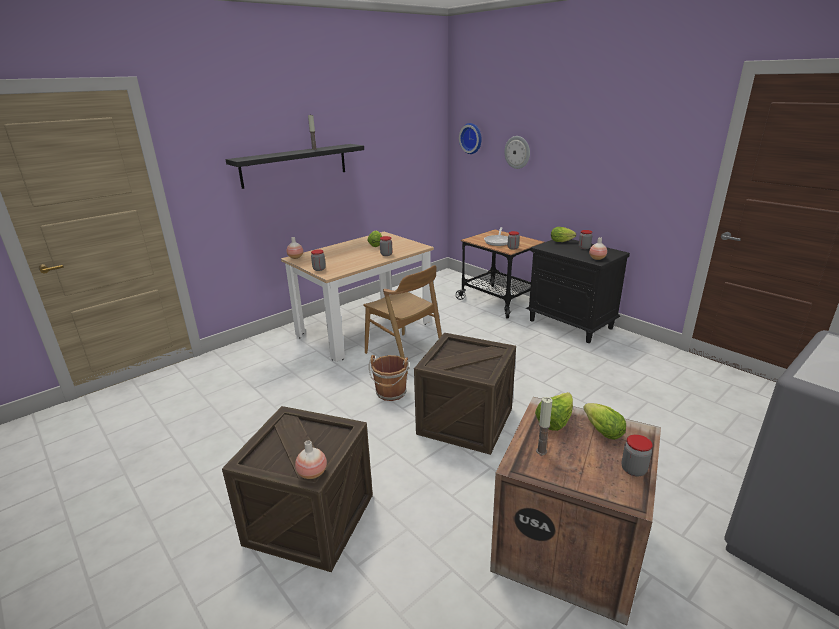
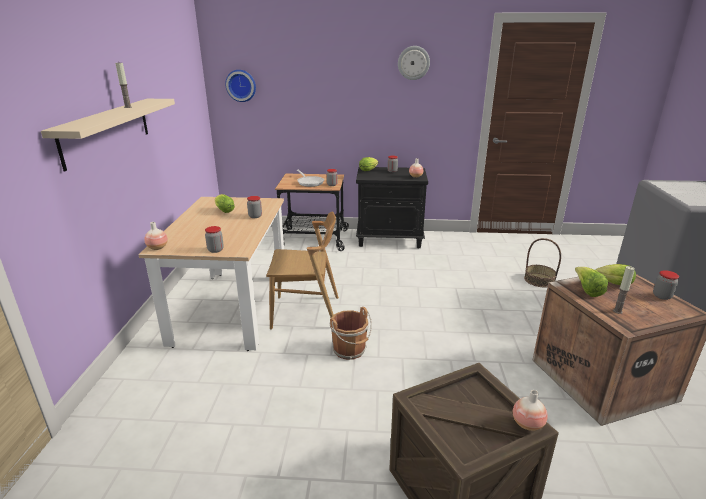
camera: 45 degrees left, 0 degrees up
(294, 165) = (107, 131): black shelf -> beige shelf
(465, 421) = (435, 340): crate -> none
(517, 152) = (301, 95): wall clock -> wall clock (413, 63)
(678, 428) = (539, 280): none -> basket

